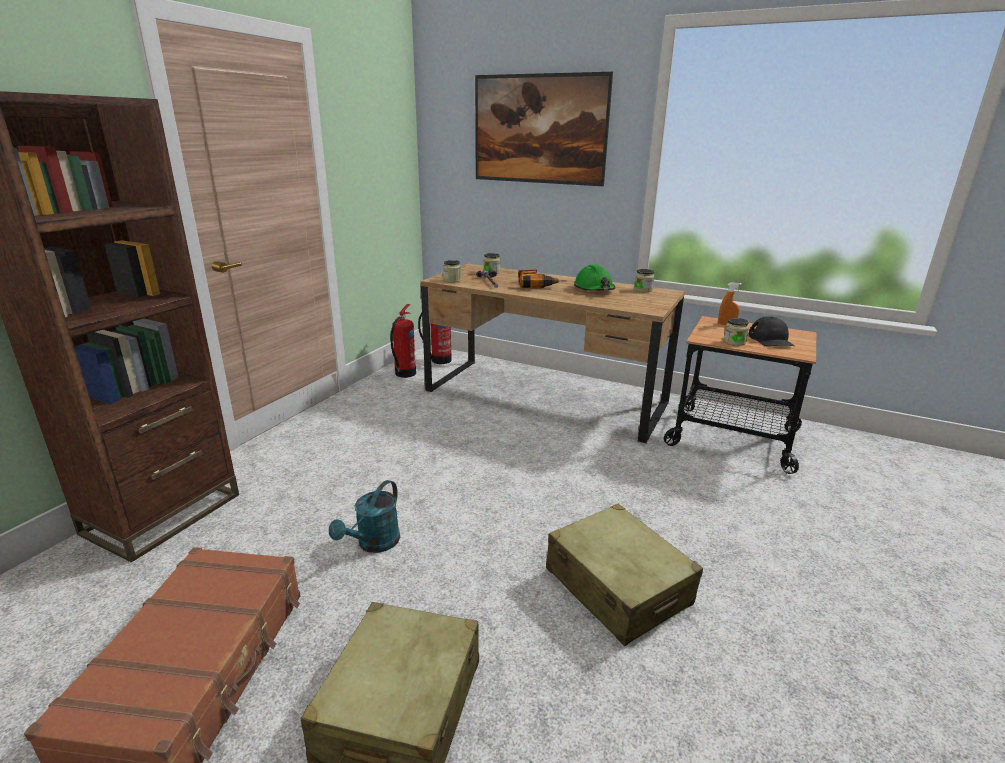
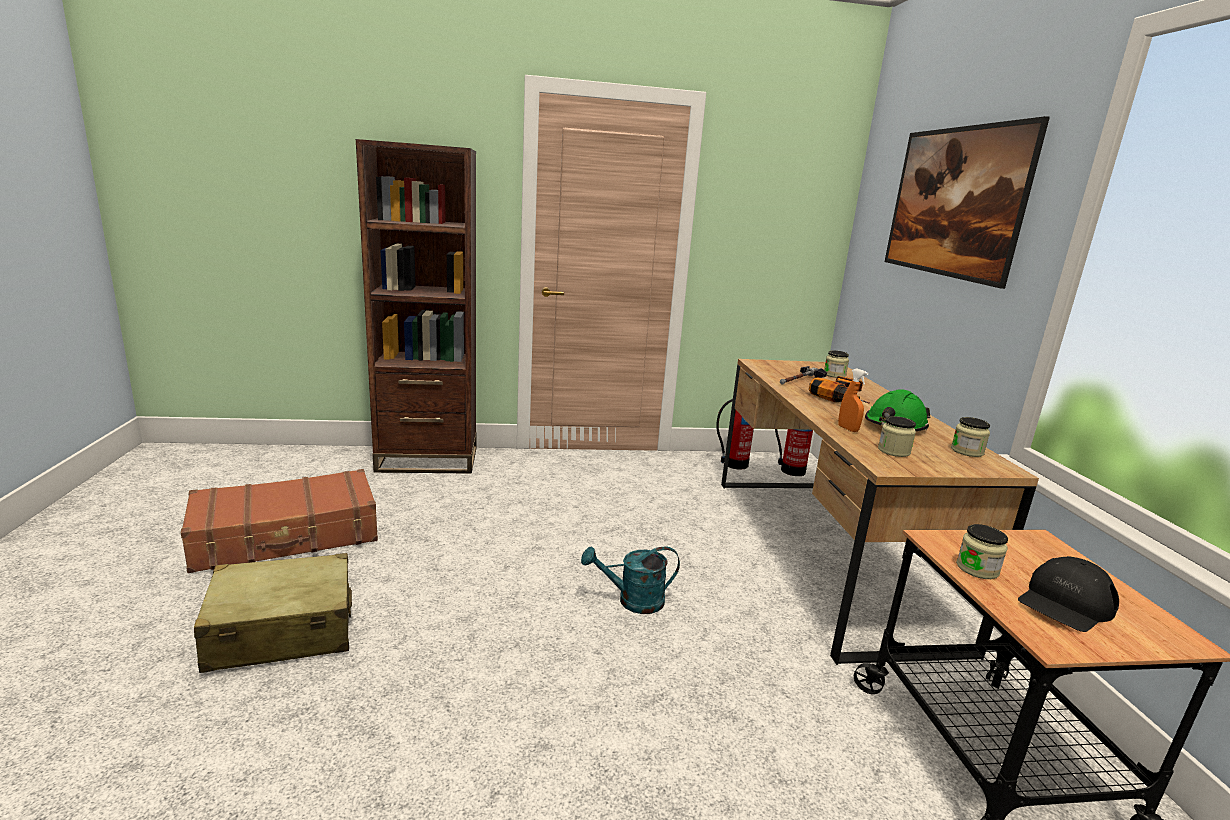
camera: 55 degrees right, 5 degrees down
(374, 544) = (460, 548): turquoise watering can -> turquoise watering can (632, 601)
(452, 280) = (767, 367): jar -> jar (893, 451)
(617, 587) = (508, 715): beige suitcase -> none
(726, 324) = (1050, 554): orange spray bottle -> orange spray bottle (848, 429)

